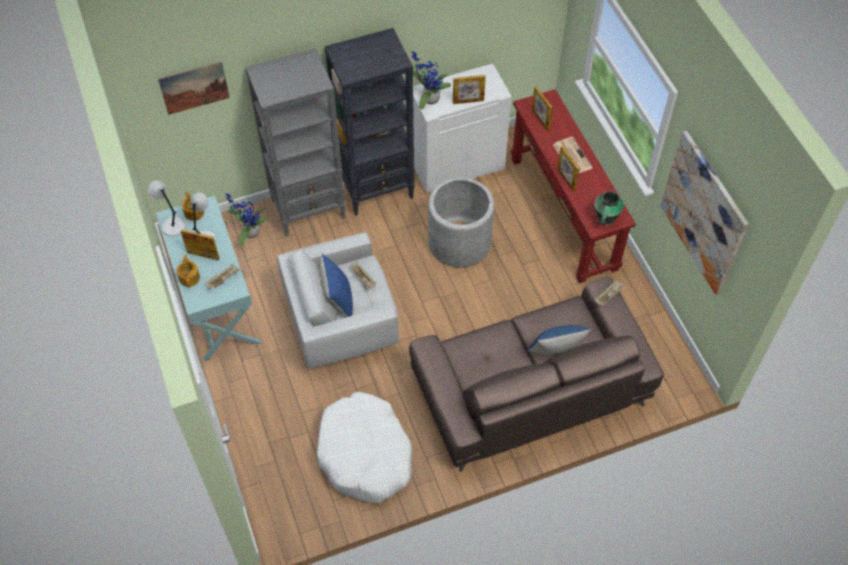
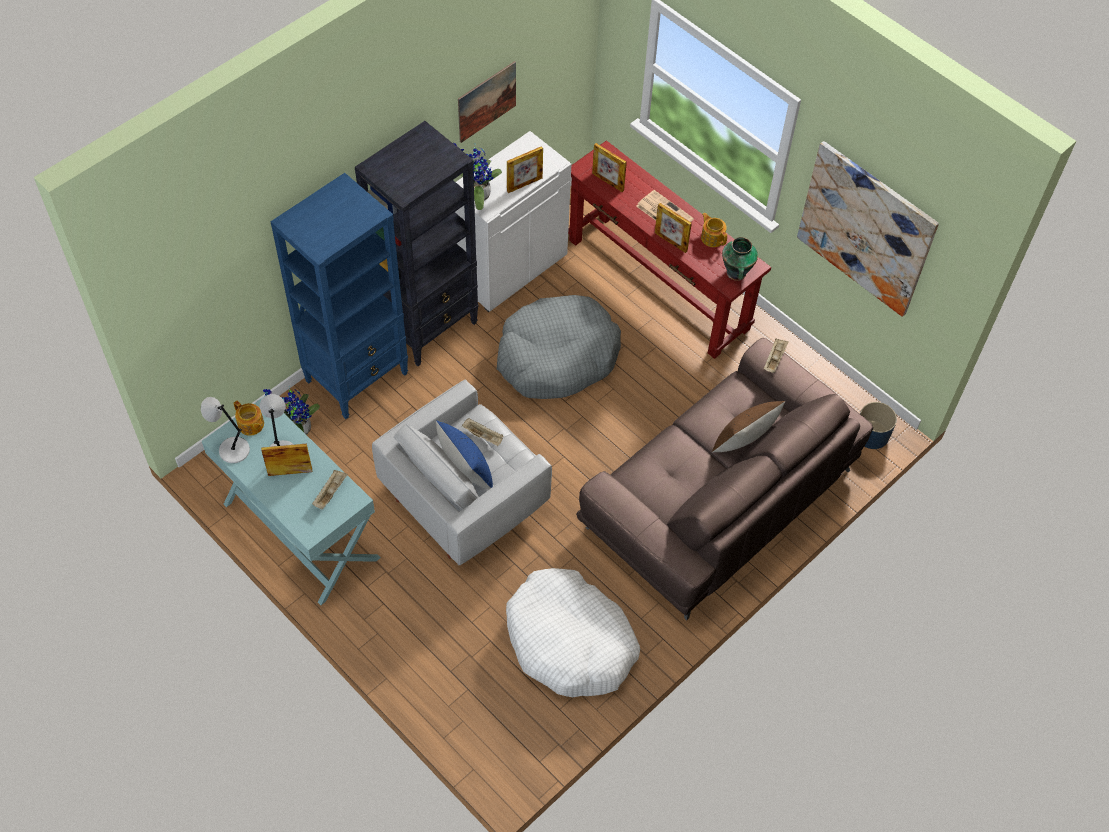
camera: 25 degrees left, 0 degrees up
(189, 277) = (287, 504): teapot -> teapot (712, 237)
(194, 87) = (214, 266): picture -> picture (487, 101)
(309, 209) = (357, 377): grey bookcase -> blue bookcase
(459, 242) = (556, 357): grey planter -> grey dog bed
(556, 352) = (743, 443): blue pillow -> brown pillow
(676, 384) = (871, 435): none -> blue planter

